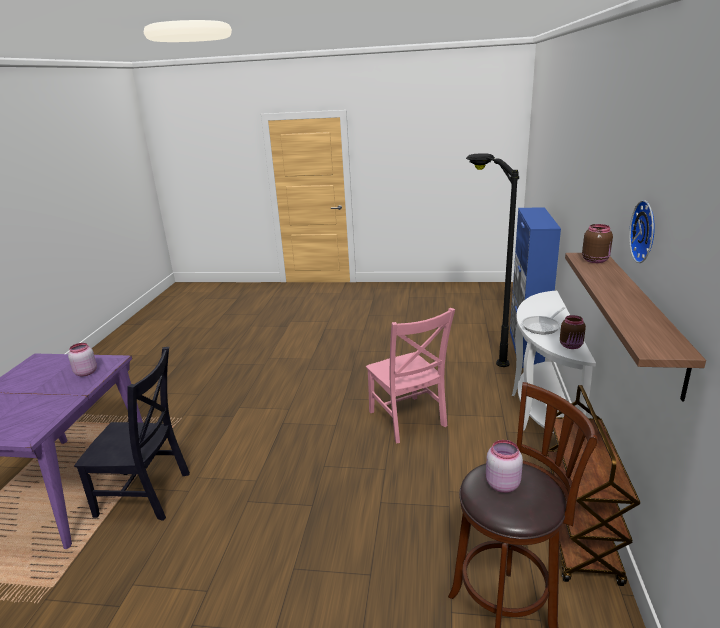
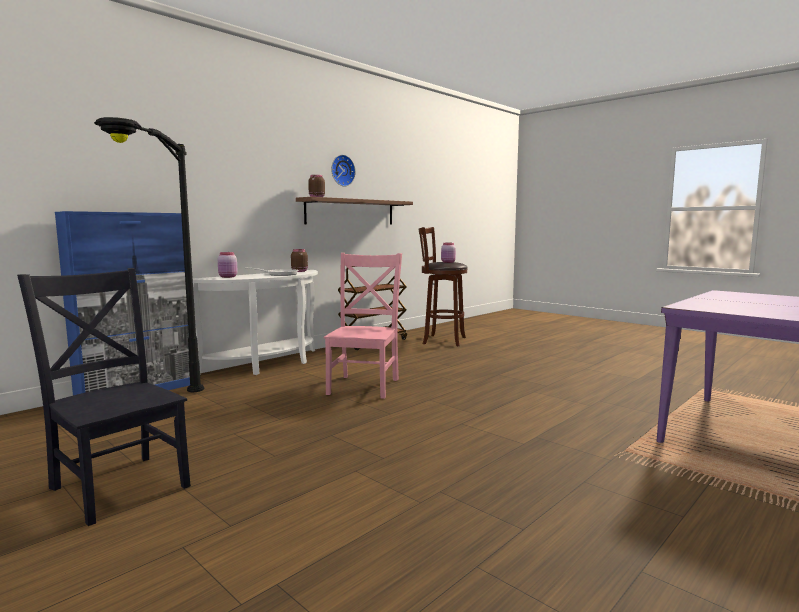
camera: 145 degrees left, 15 degrees down
(85, 372) = (713, 305): pink jar -> pink jar (228, 277)
(147, 495) = (642, 407): black chair -> black chair (119, 485)

